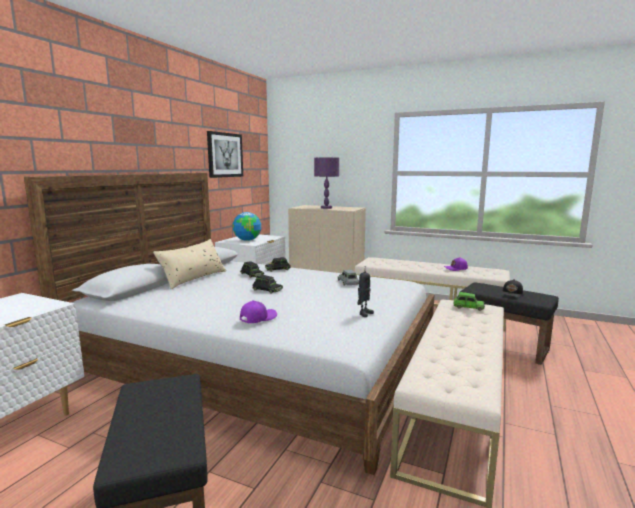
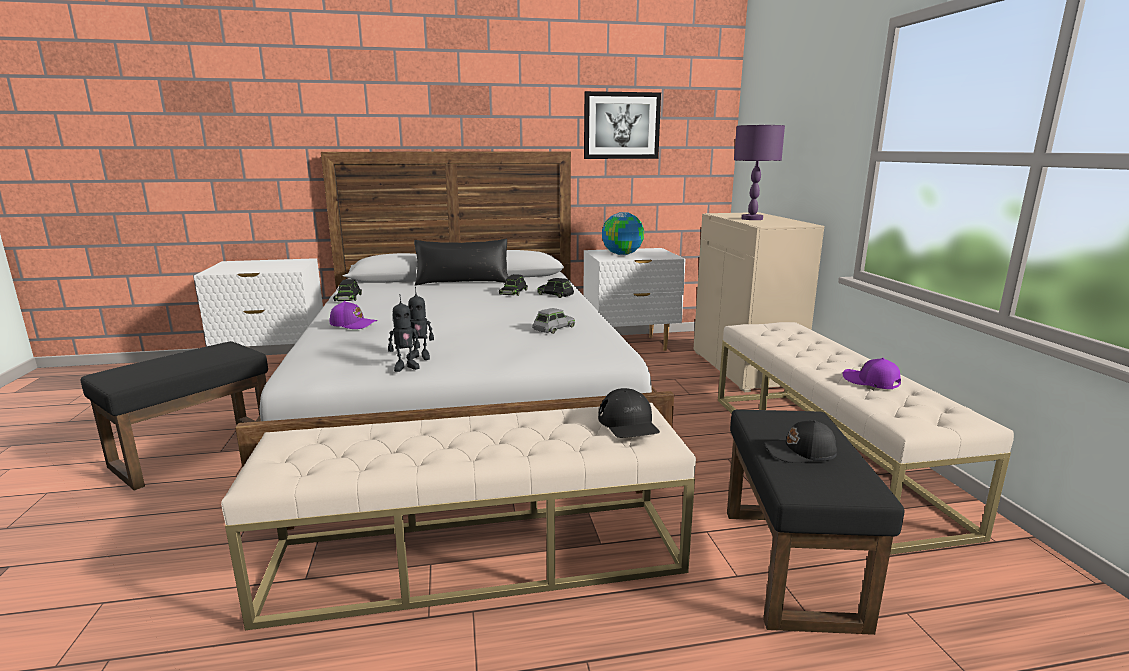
camera: 55 degrees right, 5 degrees up
(193, 278) = (462, 282): beige pillow -> black pillow
(267, 289) = (459, 307): black toy car -> black toy car (348, 297)
(380, 319) = (406, 367): none -> toy robot
(468, 307) = (628, 423): green toy car -> black cap

